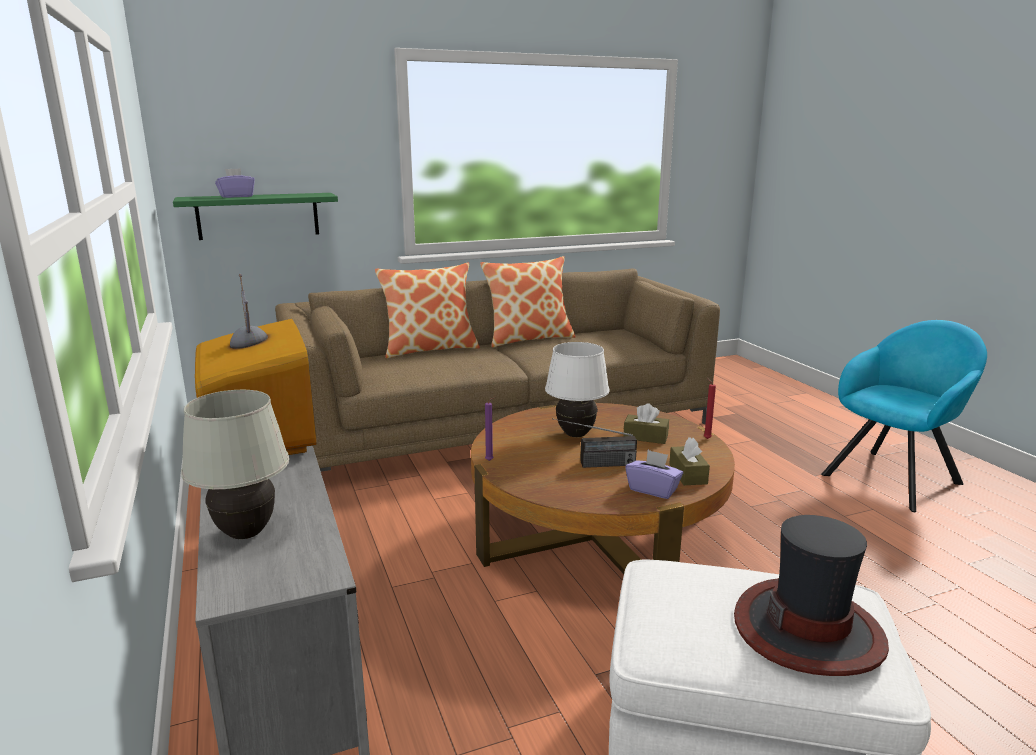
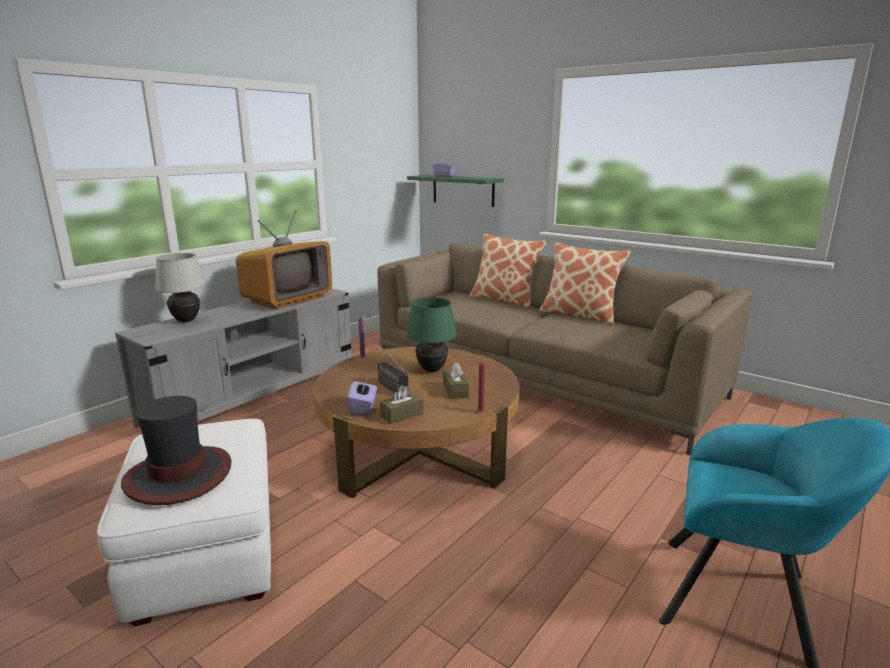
camera: 60 degrees right, 0 degrees up
(576, 434) = (432, 370): white table lamp -> green table lamp

